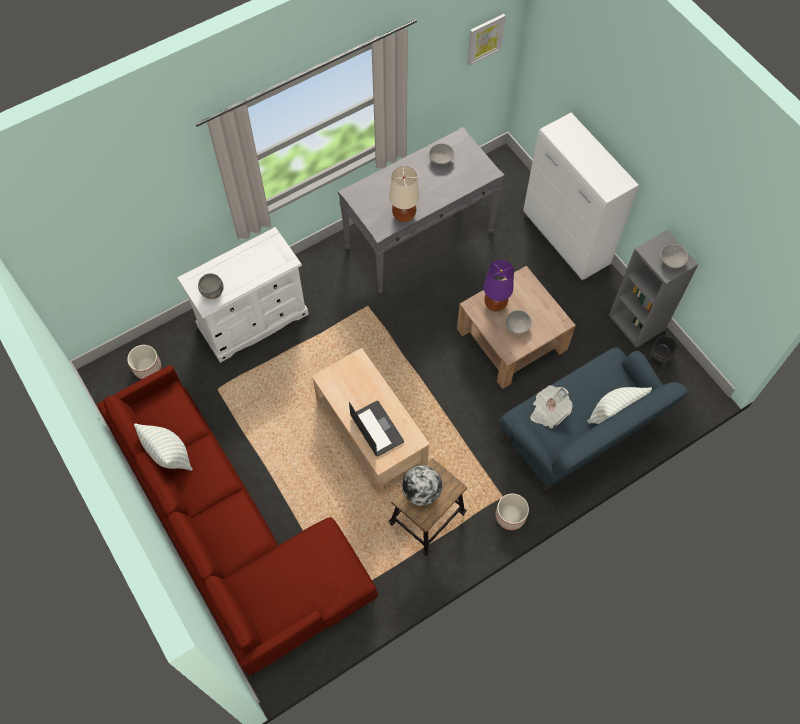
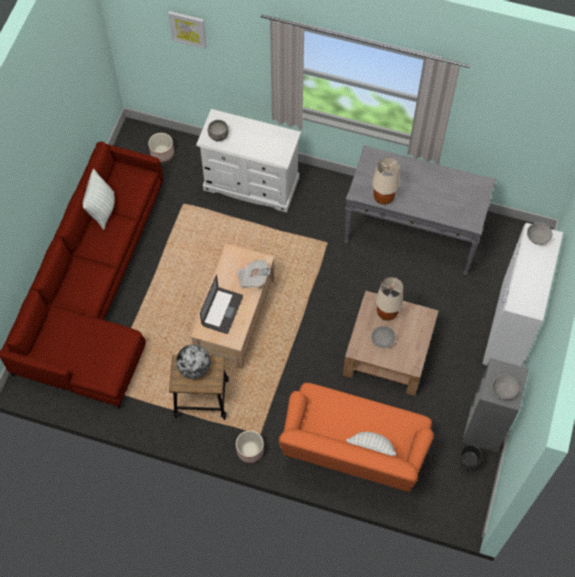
camera: 50 degrees right, 0 degrees up
(441, 159) = (453, 185): grey bowl -> grey bowl (538, 237)
(485, 39) = (546, 126): picture -> picture (188, 29)
(495, 304) = (386, 313): purple table lamp -> beige table lamp
(548, 411) = (333, 408): newspaper -> newspaper (252, 278)
(579, 434) = (353, 451): blue sofa -> orange sofa

